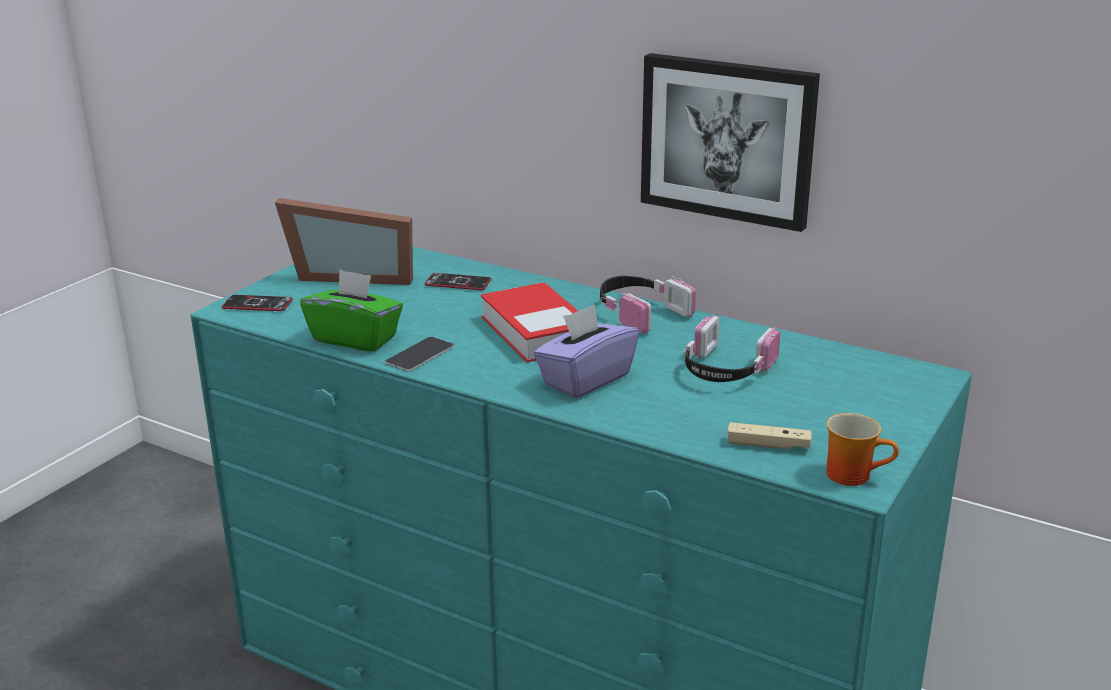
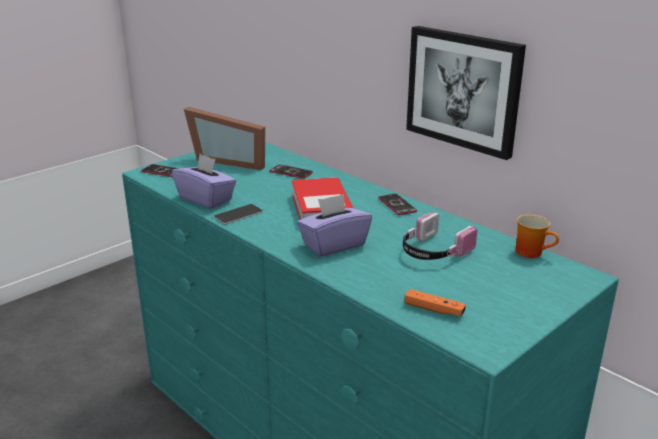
camera: 15 degrees right, 0 degrees up
(355, 338) = (206, 199): green tissue box -> purple tissue box
(640, 312) = (397, 205): headphones -> phone
(768, 445) = (434, 309): beige game controller -> orange game controller
(854, 474) = (486, 341): mug -> mug (532, 252)

